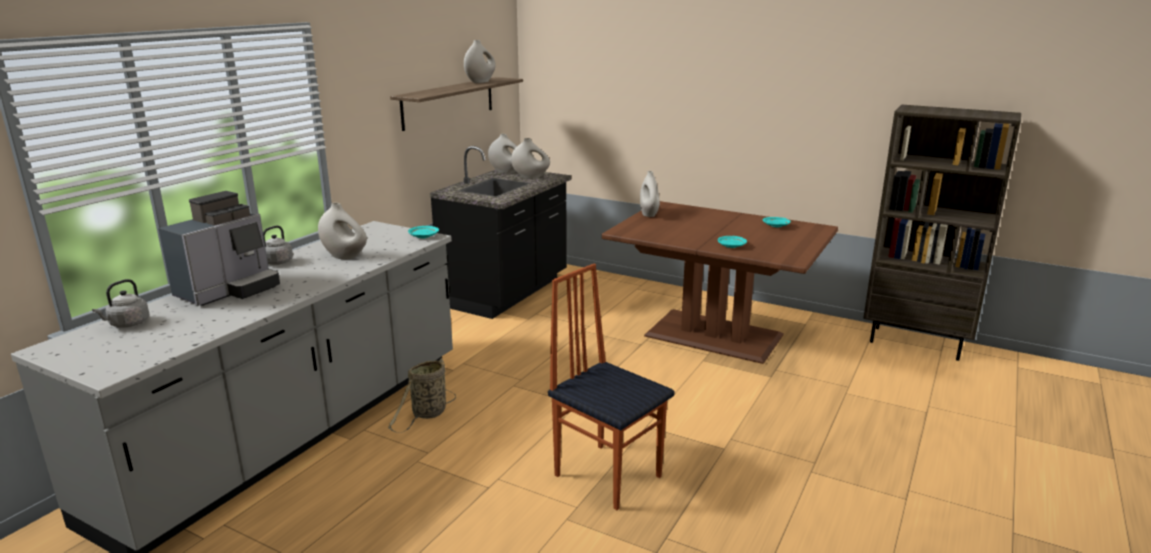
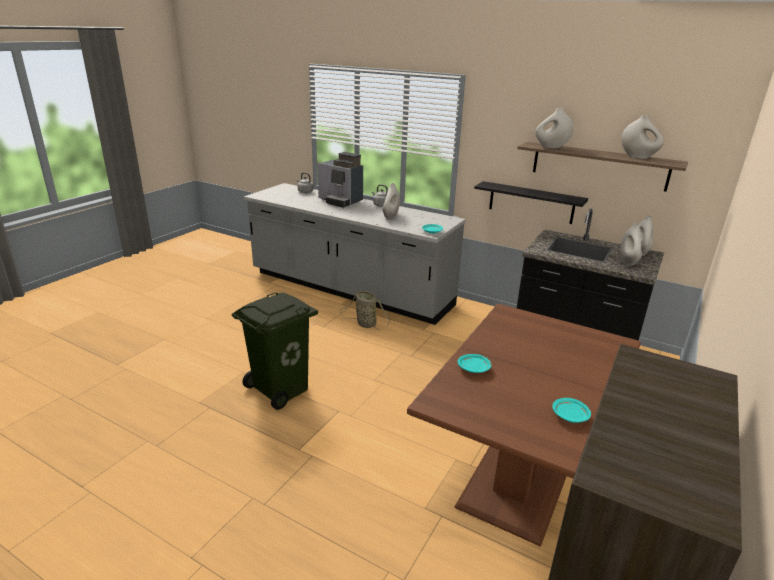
camera: 90 degrees right, 5 degrees up
(407, 169) = (531, 202): none -> black shelf
(608, 474) = (281, 389): chair -> green trash can
(649, 214) = (574, 330): white vase -> white vase (551, 147)

